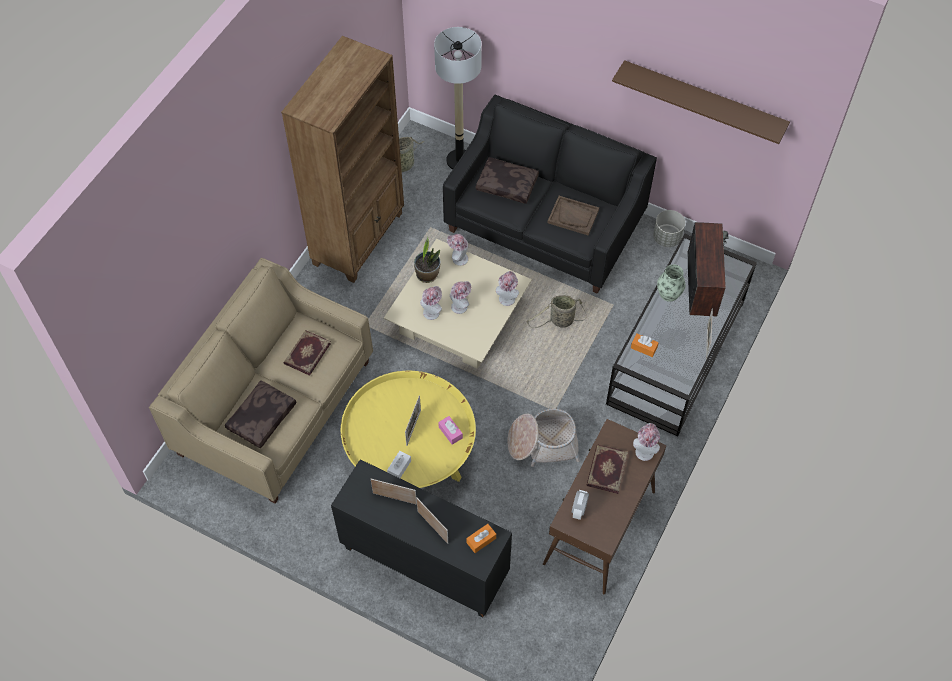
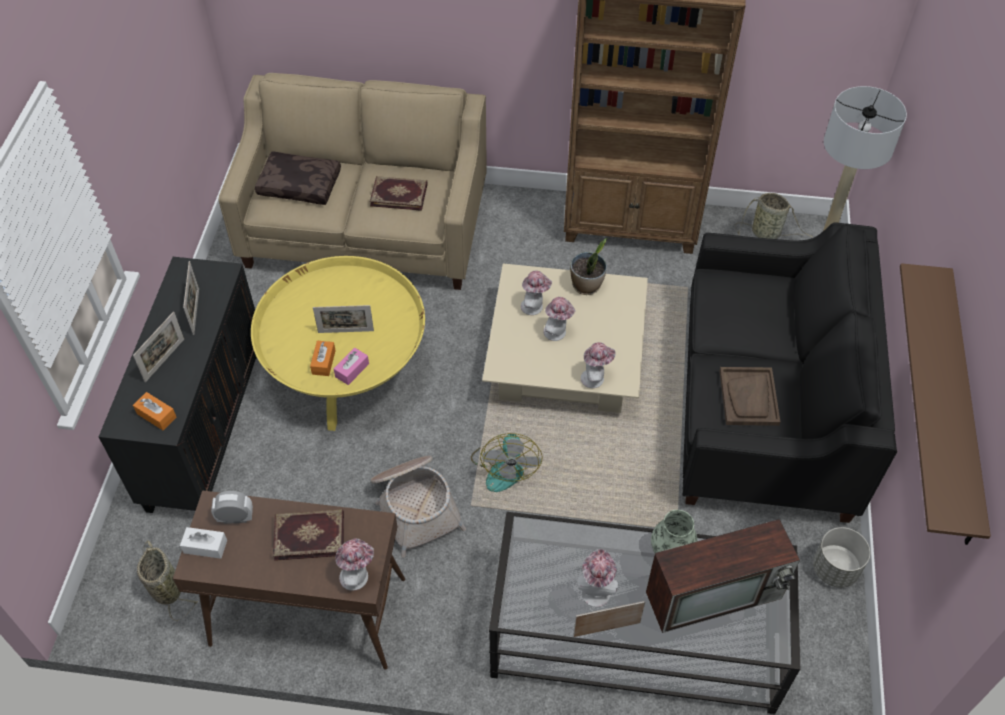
camera: 70 degrees right, 5 degrees down
(399, 467) = (285, 334): white tissue box -> white tissue box (205, 546)
(458, 258) = (629, 308): hat -> hat (596, 590)
(507, 184) = (759, 309): brown pillow -> none
(532, 382) = (504, 466): none -> fan
(560, 321) = (616, 471): basket -> basket (166, 587)
(644, 348) = (557, 544): orange tissue box -> orange tissue box (323, 362)

